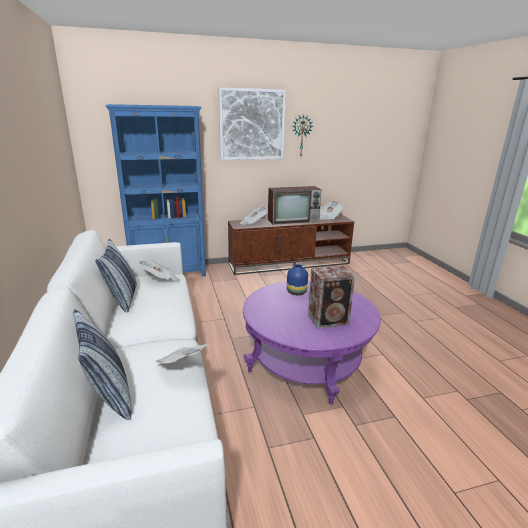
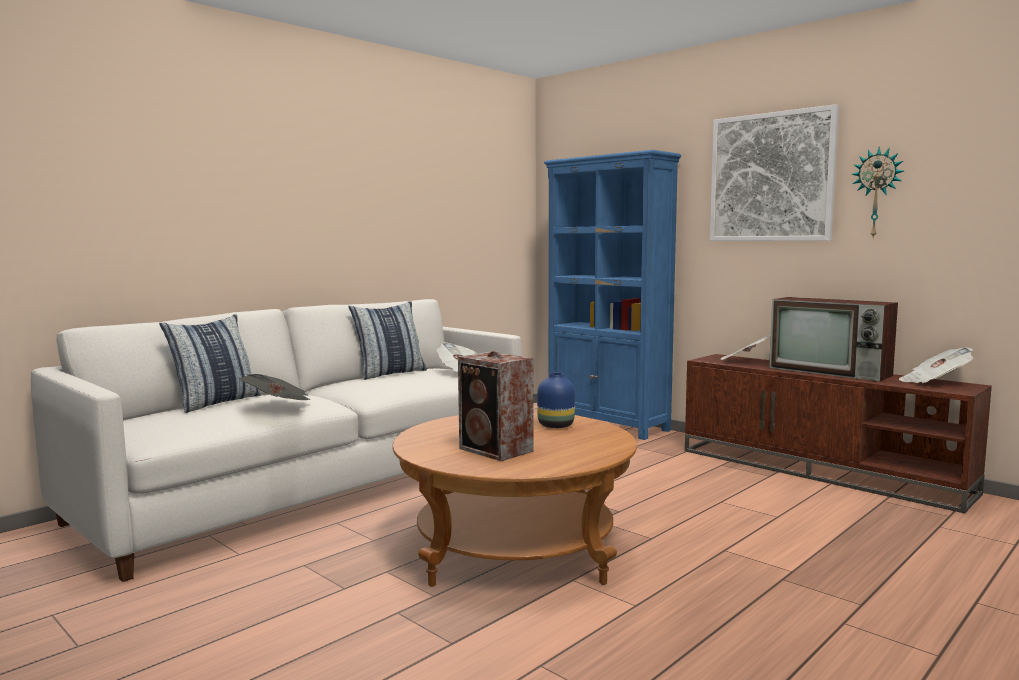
camera: 60 degrees right, 15 degrees down
(306, 362) = (515, 548): purple coffee table -> brown coffee table

